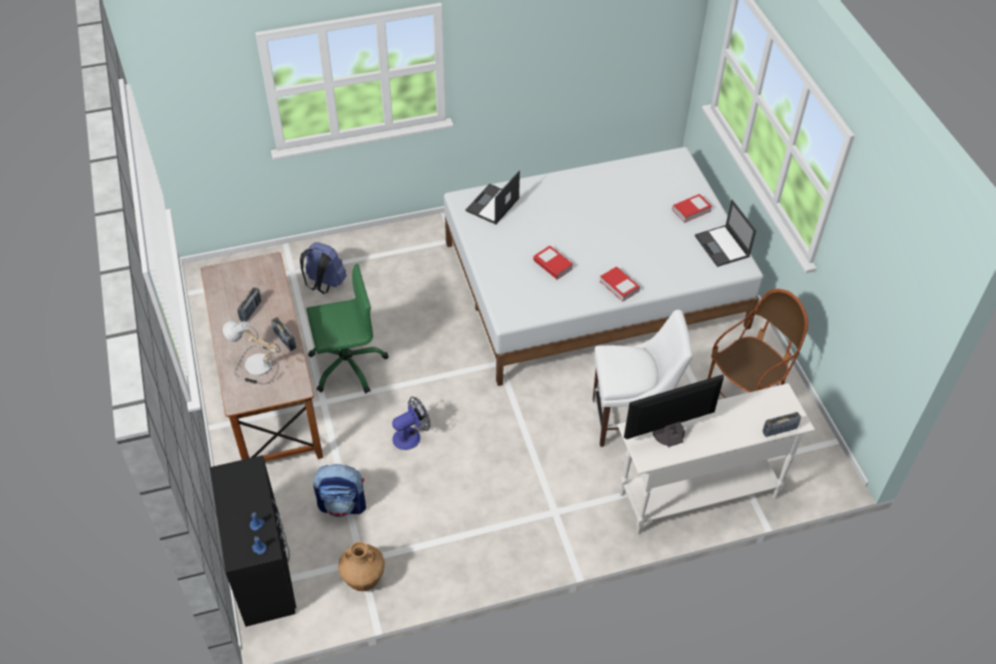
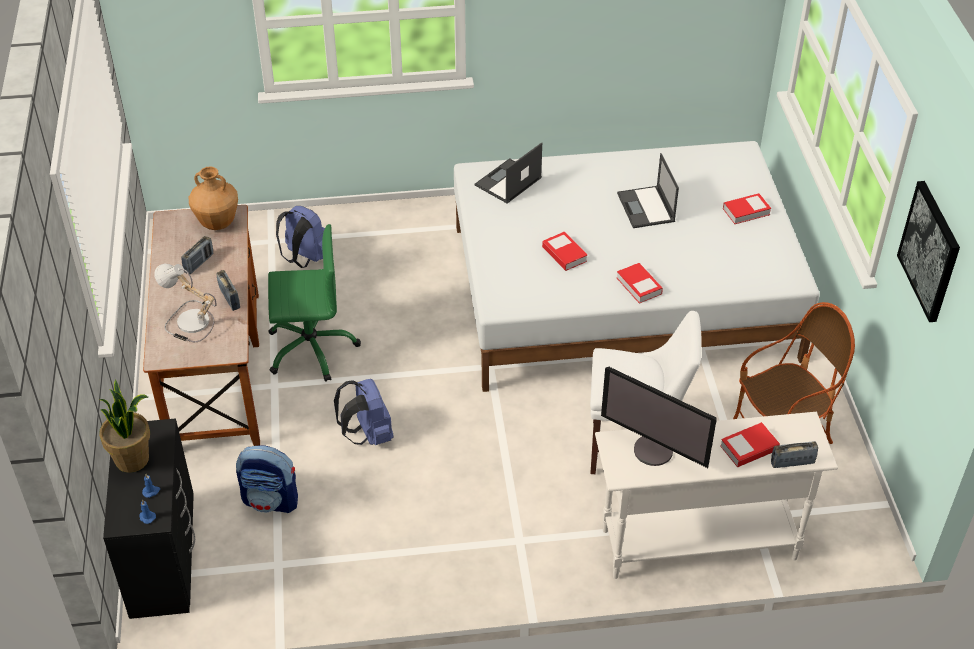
camera: 10 degrees right, 5 degrees down
(234, 497) = (133, 459): none -> potted plant
(363, 579) = (276, 586): brown vase -> brown vase (217, 223)
(411, 436) = (368, 434): fan -> blue backpack
(668, 433) = (654, 450): monitor -> monitor turned 135 degrees counterclockwise
(722, 246) = (775, 255): laptop -> laptop (646, 208)
(742, 422) = (749, 448): none -> book
(874, 248) = (930, 251): none -> picture

